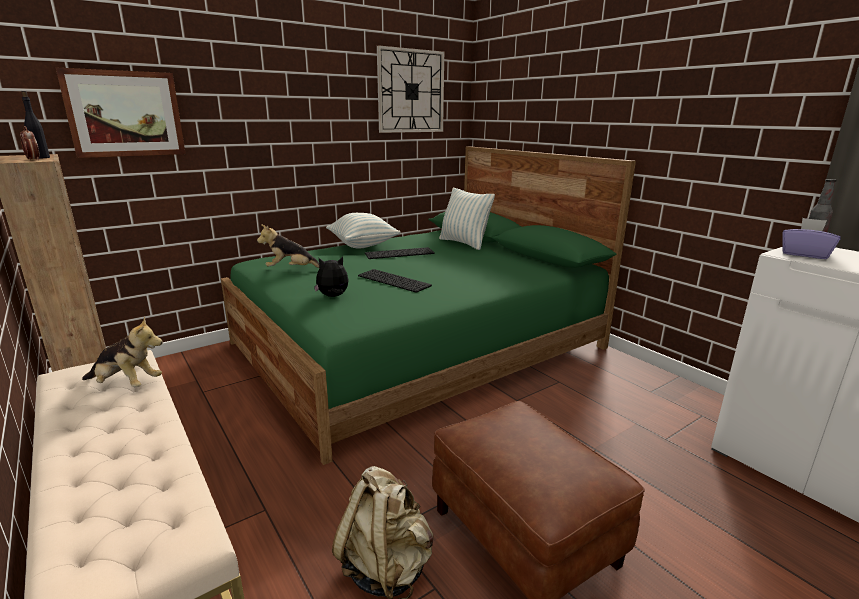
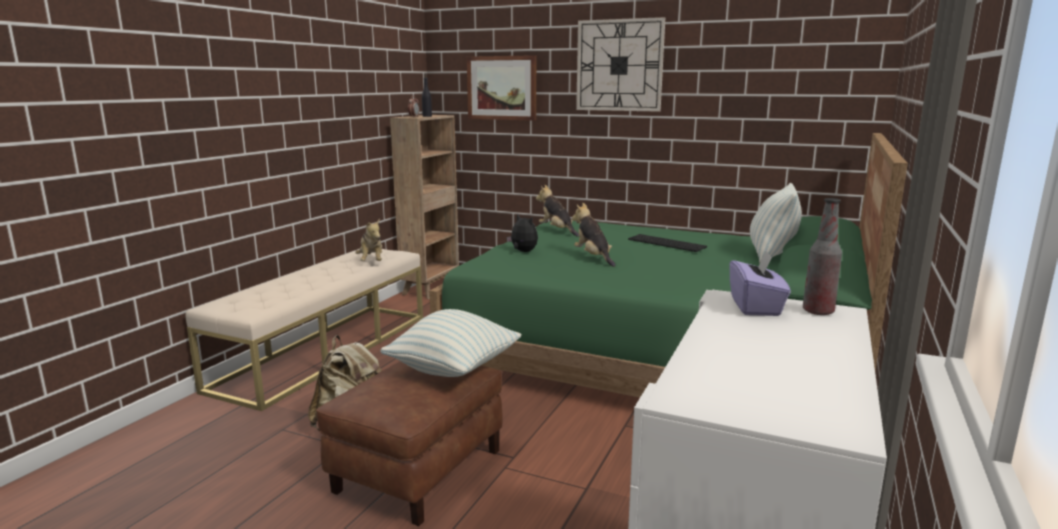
camera: 60 degrees right, 5 degrees down
(363, 245) = (666, 231): pillow -> pillow (453, 369)
(395, 280) = (593, 257): keyboard -> plush toy
(411, 91) = (786, 60): wall clock -> wall clock (619, 65)

